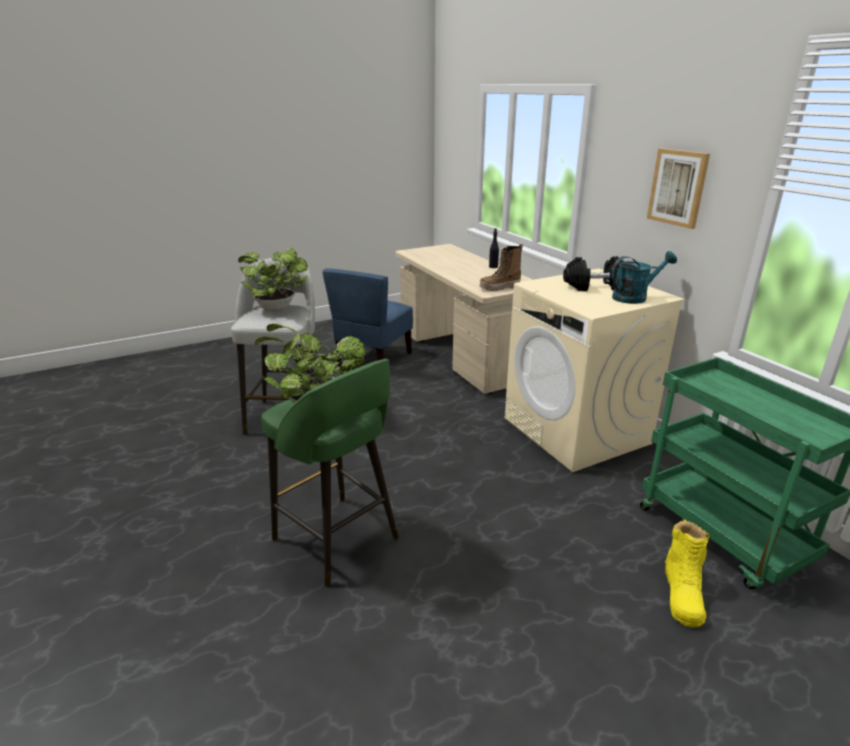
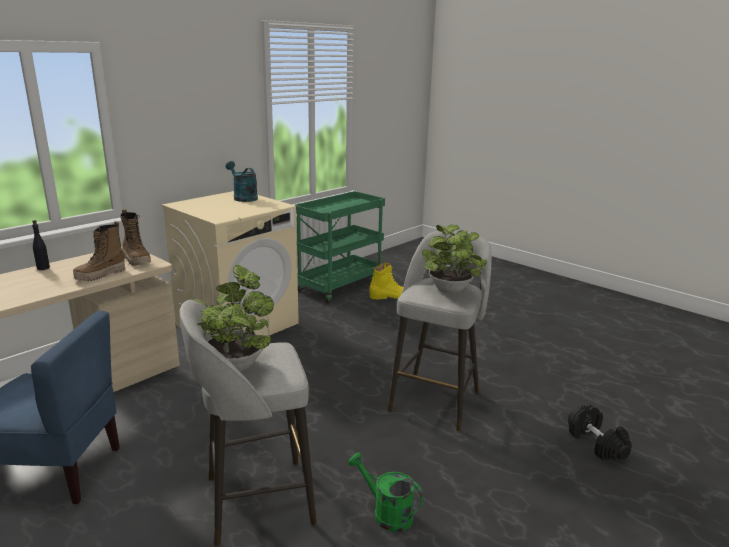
camera: 110 degrees left, 5 degrees down
(221, 465) = (386, 513): none -> green watering can
(338, 541) = (436, 400): green stool -> grey stool
(467, 279) = (100, 275): none -> boot
(595, 287) = (219, 205): black dumbbell -> black dumbbell (596, 443)
(678, 187) = (210, 118): picture -> none

